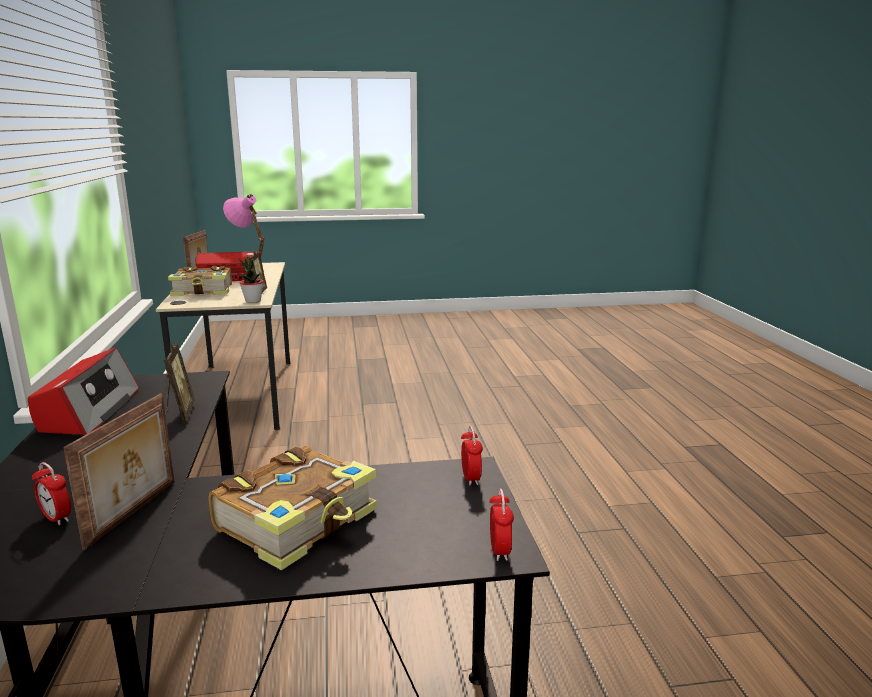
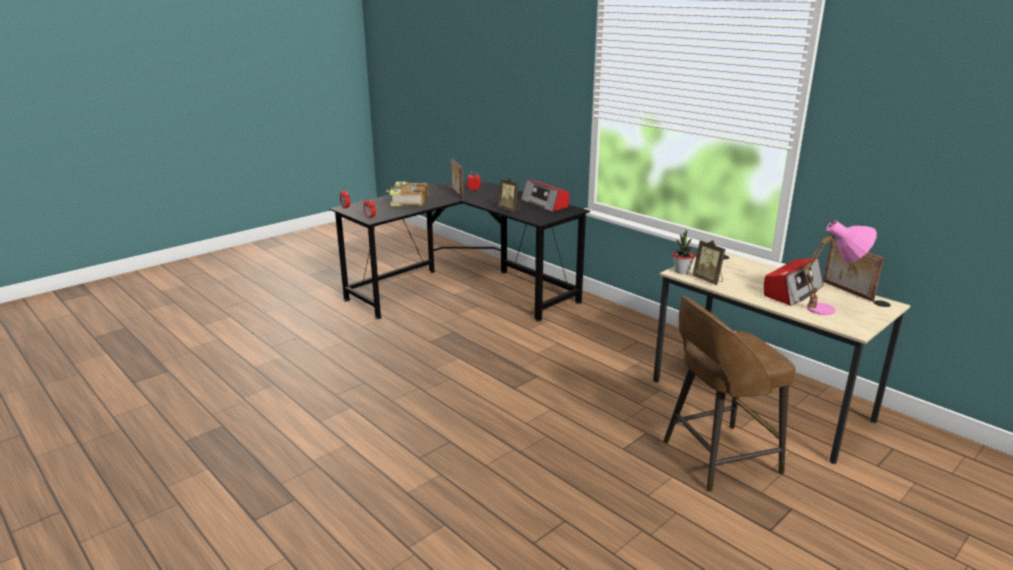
camera: 145 degrees right, 5 degrees up
(203, 291) = (751, 271): book -> none
(346, 382) = (717, 457): none -> brown stool

